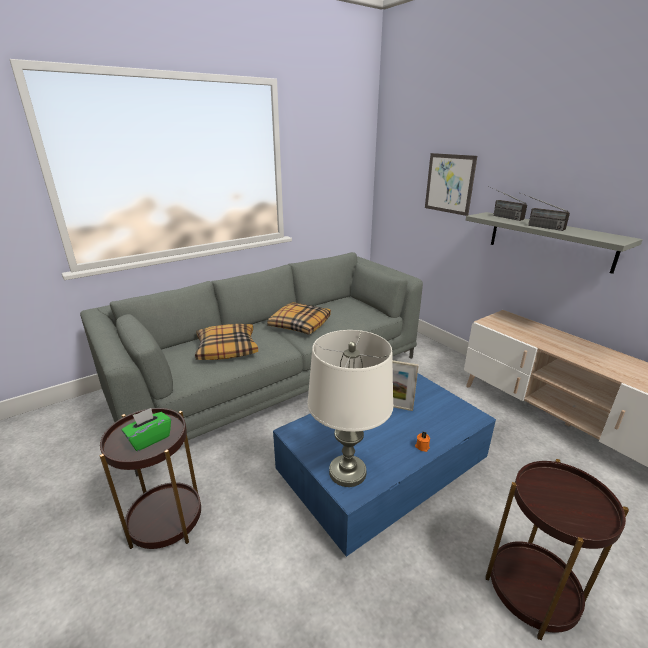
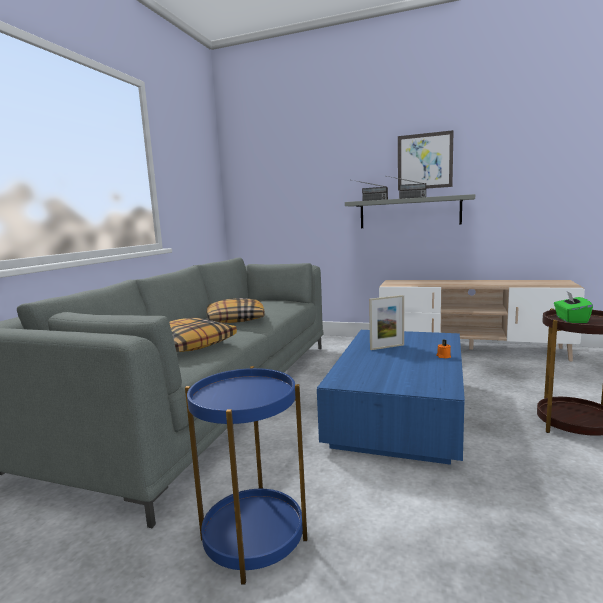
camera: 35 degrees left, 15 degrees down
(149, 438) = (250, 393): green tissue box -> green tissue box (571, 320)
(166, 521) = (254, 539): brown side table -> blue side table
(347, 472) = (421, 383): white table lamp -> none
(449, 183) = (310, 186): picture -> picture (424, 161)

